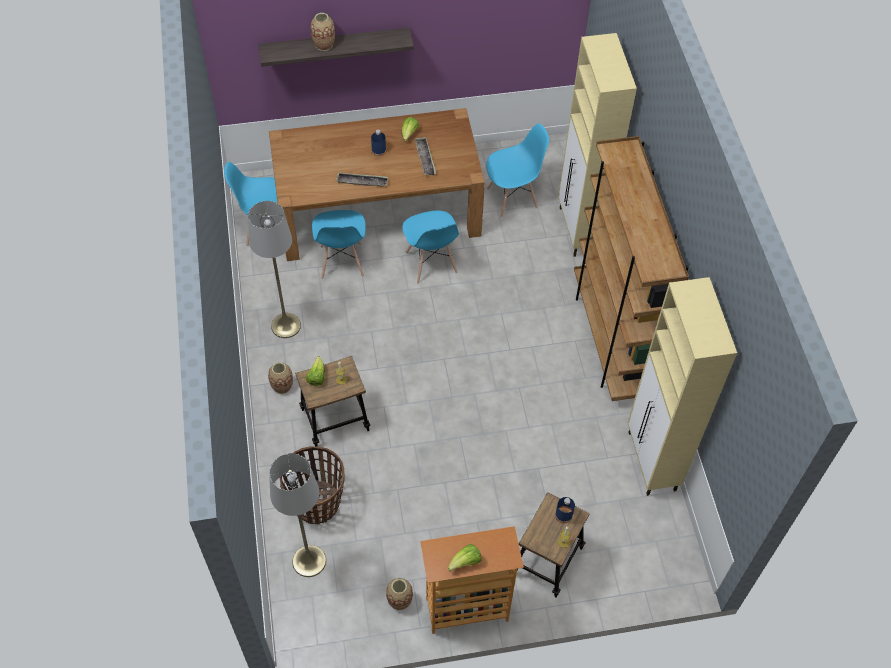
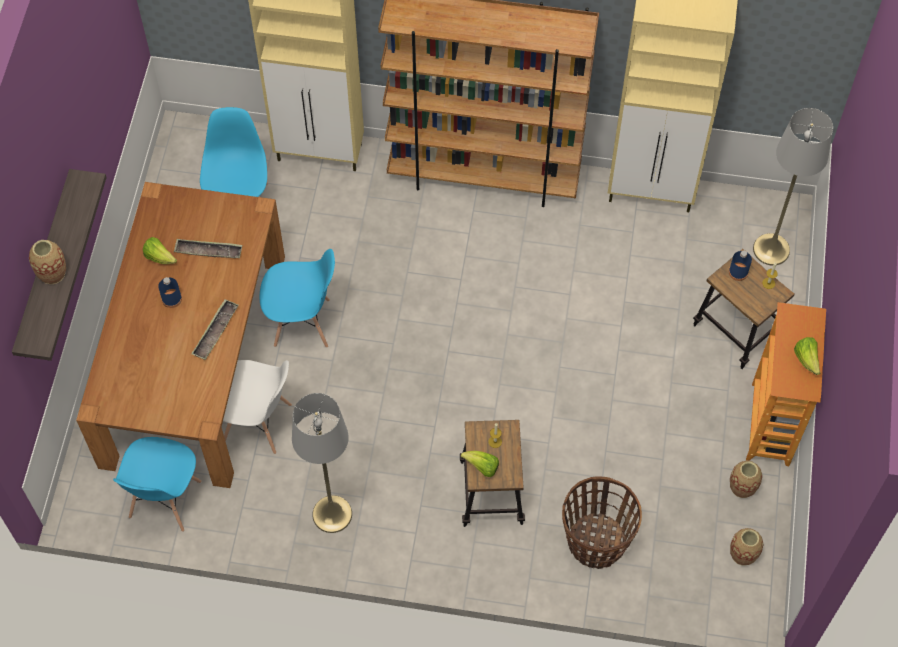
camera: 70 degrees left, 5 degrees up
(282, 386) = (421, 540): vase -> vase (742, 554)
(309, 561) = (668, 568): grey floor lamp -> grey floor lamp (771, 249)
(341, 261) = (258, 423): blue chair -> white chair

